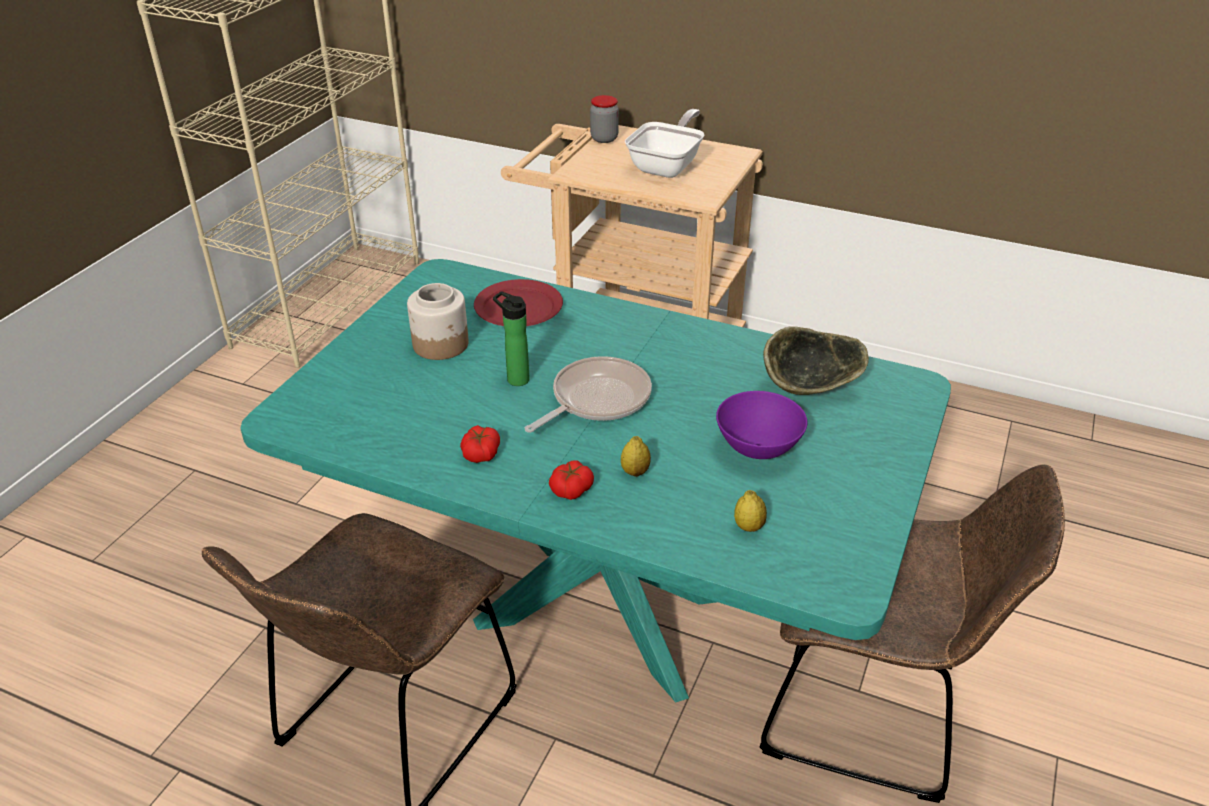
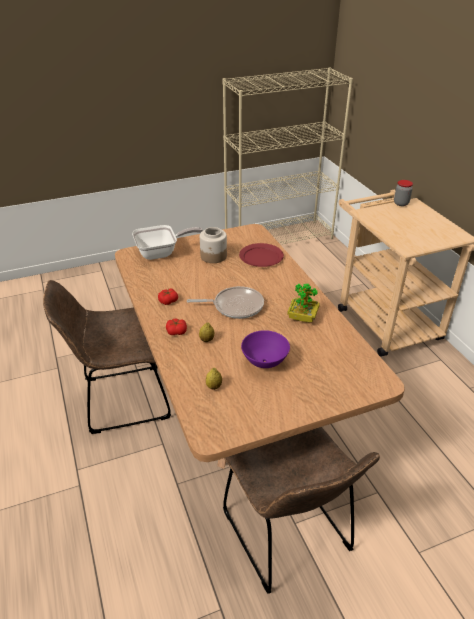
camera: 45 degrees right, 0 degrees up
(515, 378) = (219, 282): bottle -> none
(603, 608) = (236, 412): turquoise dining table -> brown dining table
(668, 166) = (413, 227): frying pan -> frying pan (161, 253)
(709, 361) = (302, 317): none -> potted plant
(808, 389) = (326, 353): bowl -> none

